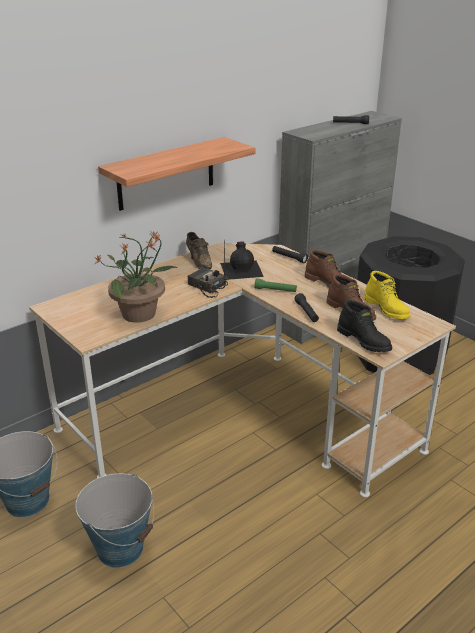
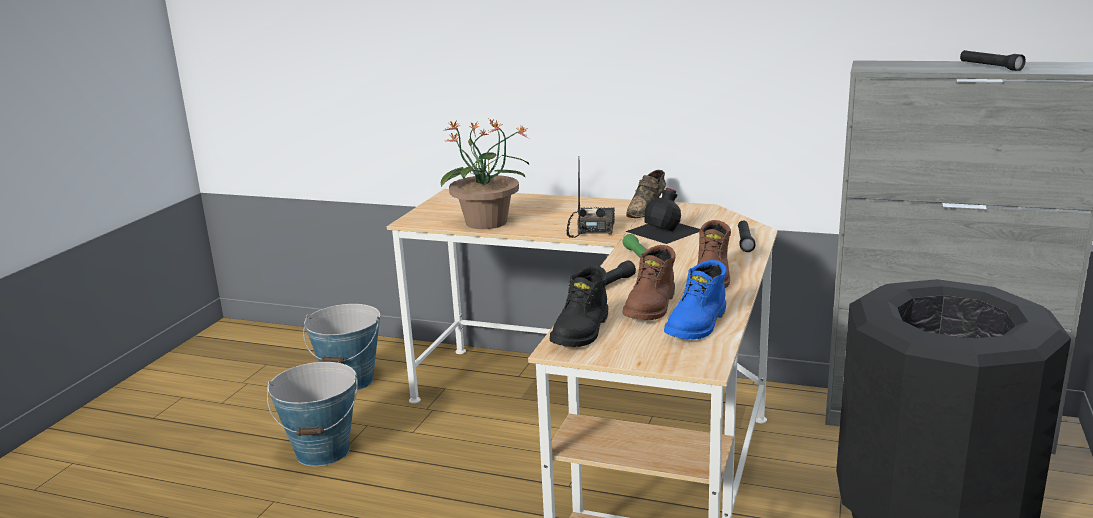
camera: 60 degrees right, 10 degrees down
(166, 174) = (639, 81): shelf -> none
(387, 309) = (698, 325): yellow boot -> blue boot

